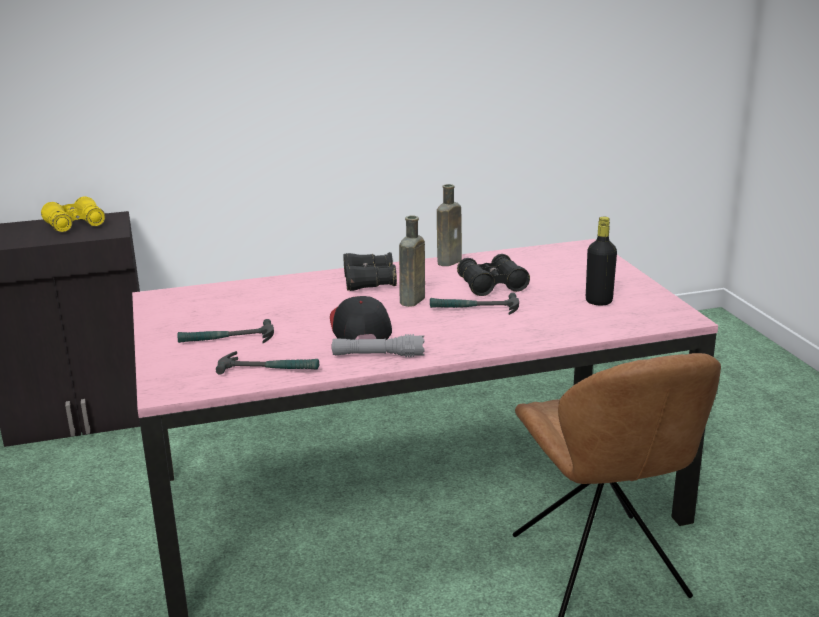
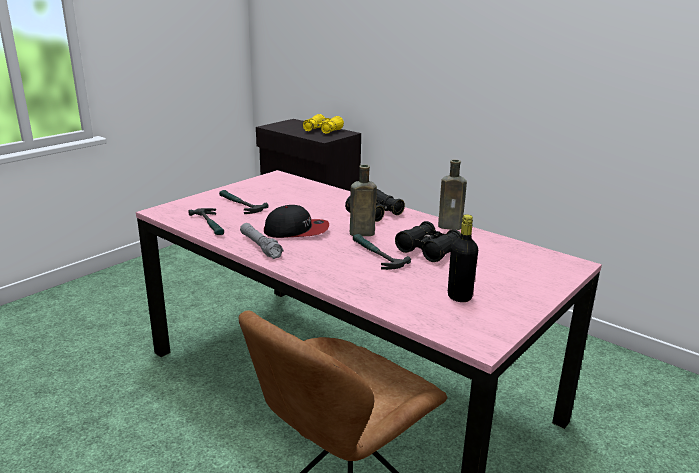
camera: 55 degrees right, 0 degrees up
(360, 328) = (297, 231): cap -> cap turned 45 degrees clockwise

